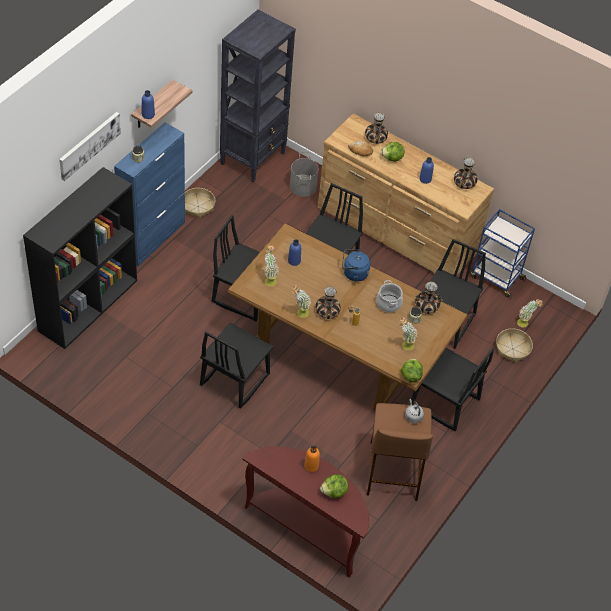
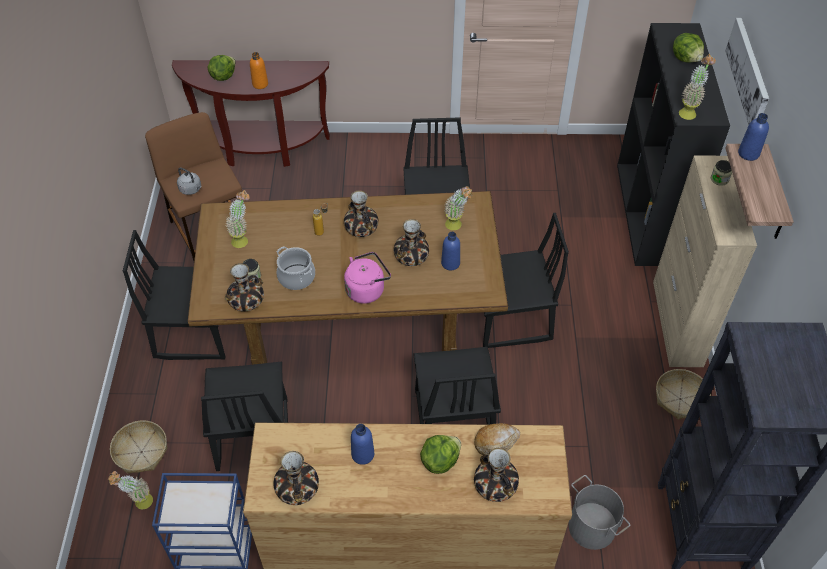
camera: 150 degrees right, 0 degrees up
(153, 238) = (677, 323): blue cabinet -> beige cabinet
(299, 313) = (389, 208): potted plant -> potted plant (689, 111)
(312, 277) = (411, 256): none -> vase
(353, 273) = (367, 289): blue kettle -> pink kettle
(410, 376) = (215, 211): lettuce -> lettuce (686, 58)

